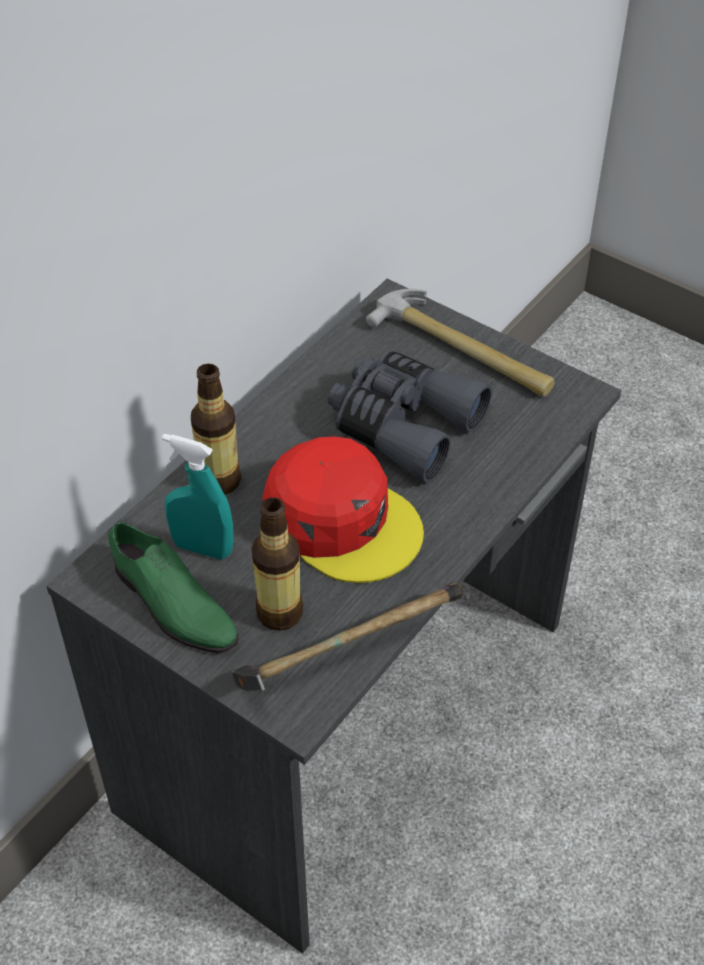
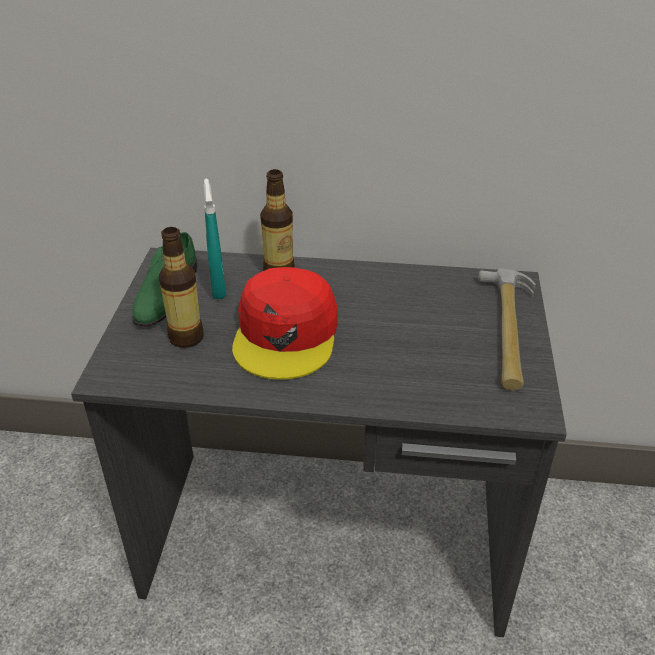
camera: 60 degrees right, 10 degrees down
(344, 654) = (168, 379): hammer -> none
(402, 425) = (402, 329): grey binoculars -> none

